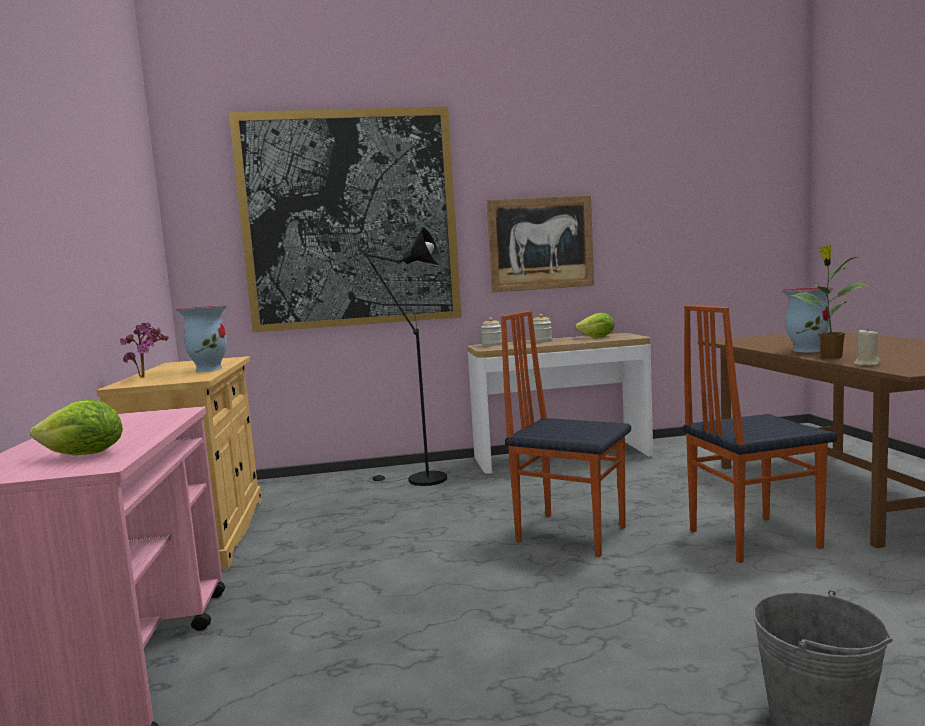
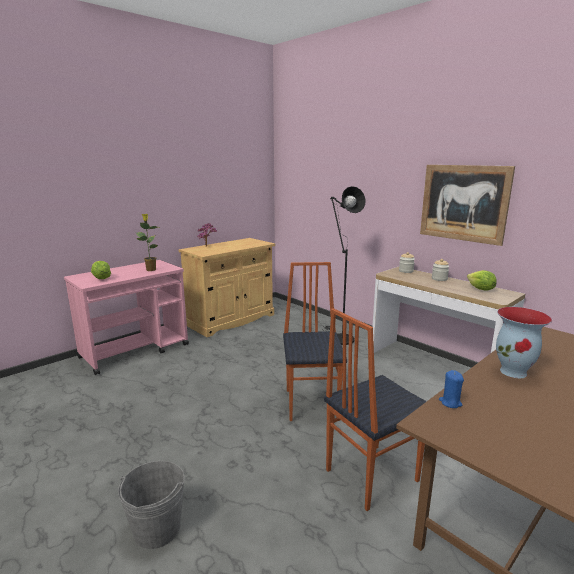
camera: 55 degrees right, 10 degrees up
(209, 369) = (230, 248): vase -> none
(350, 220) = (347, 171): picture -> none
(751, 538) = (370, 475): chair -> chair turned 75 degrees counterclockwise
(830, 357) = (479, 384): potted plant -> potted plant (151, 269)
(866, 364) = (450, 402): beige candle -> blue candle

